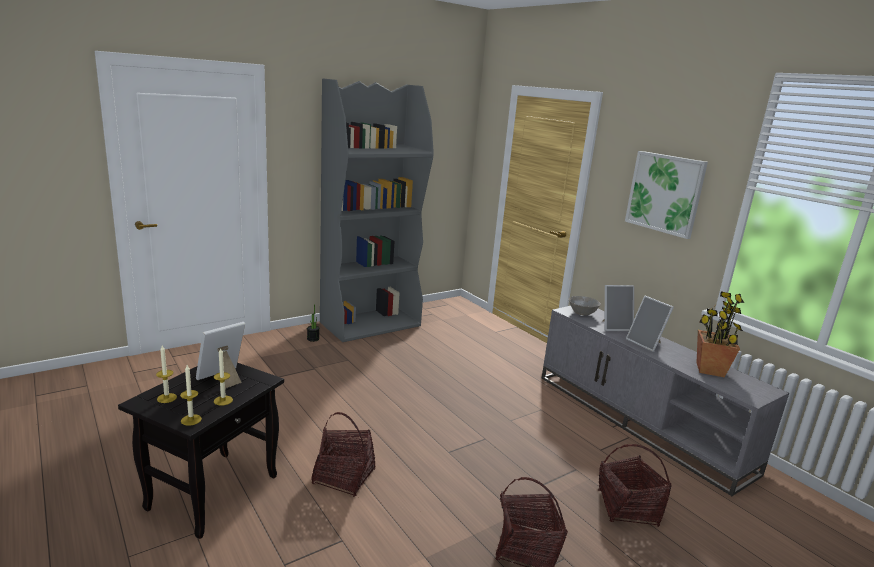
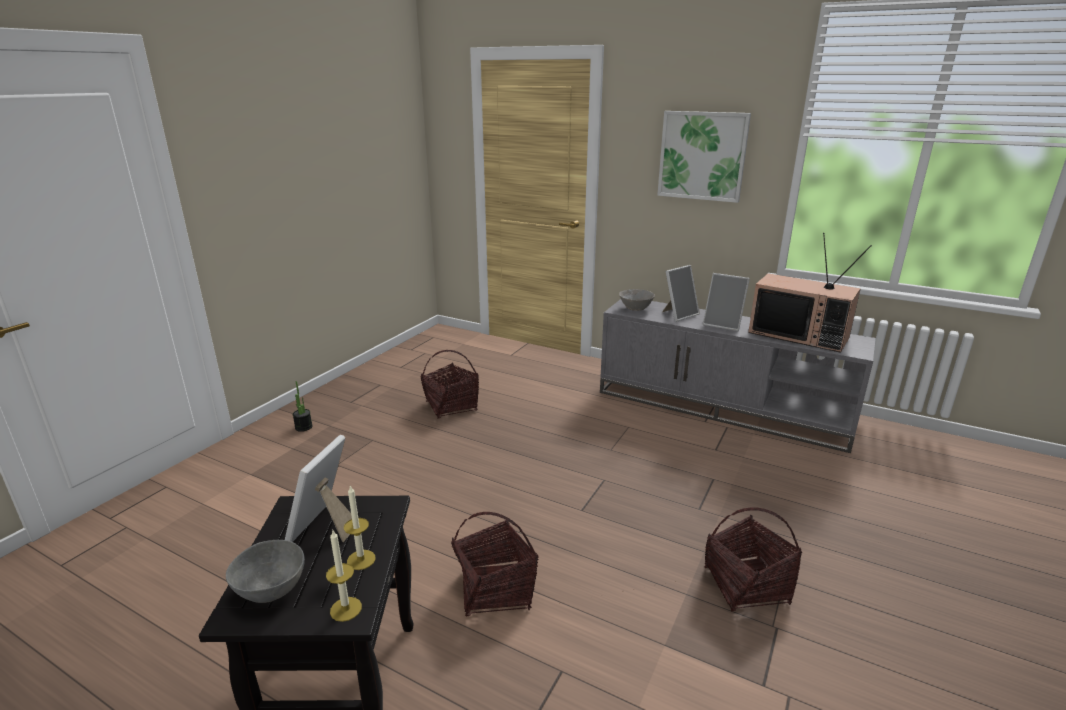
camera: 25 degrees left, 5 degrees up
(167, 398) = (271, 591): candle -> grey bowl
(371, 324) = (362, 386): grey bookcase -> none
(627, 508) = (788, 500): basket -> basket (451, 406)
(710, 370) = (800, 335): potted plant -> television

